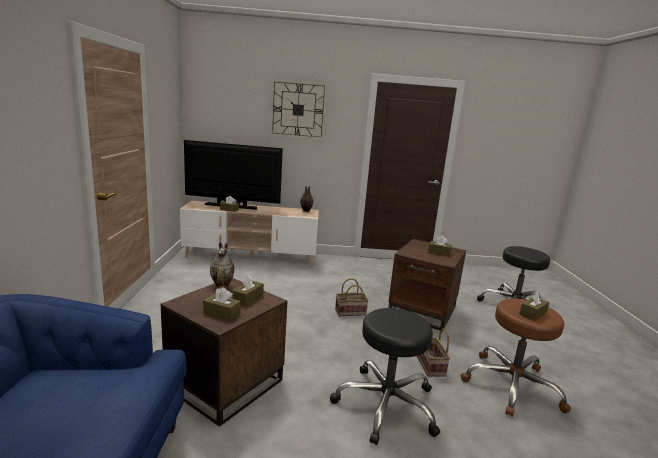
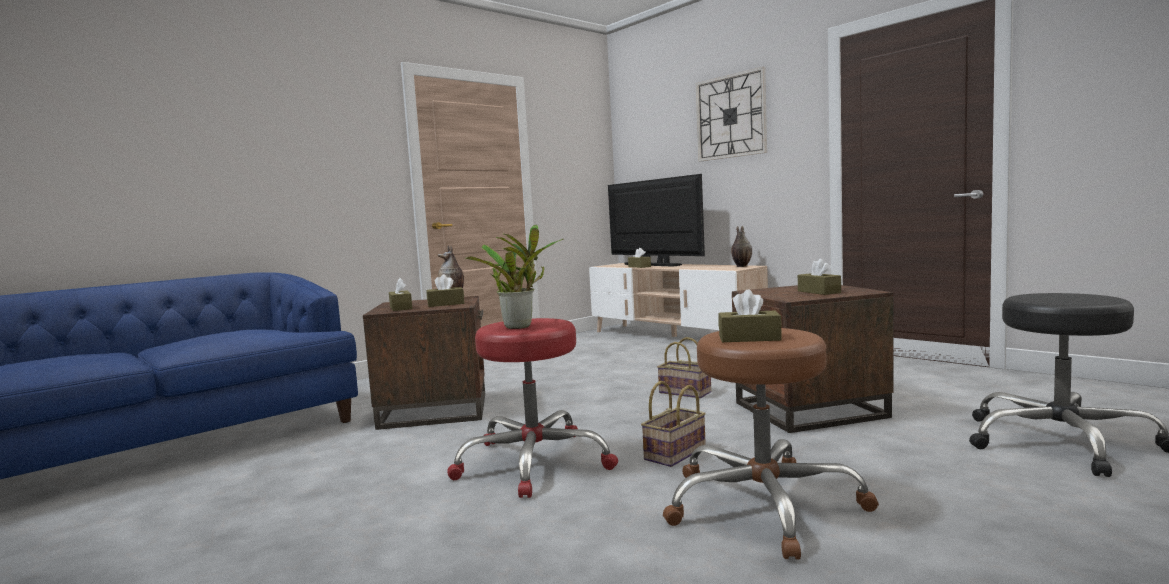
camera: 50 degrees right, 10 degrees down
(386, 405) = (533, 462): black stool -> red stool
(401, 324) = (521, 326): none -> potted plant

